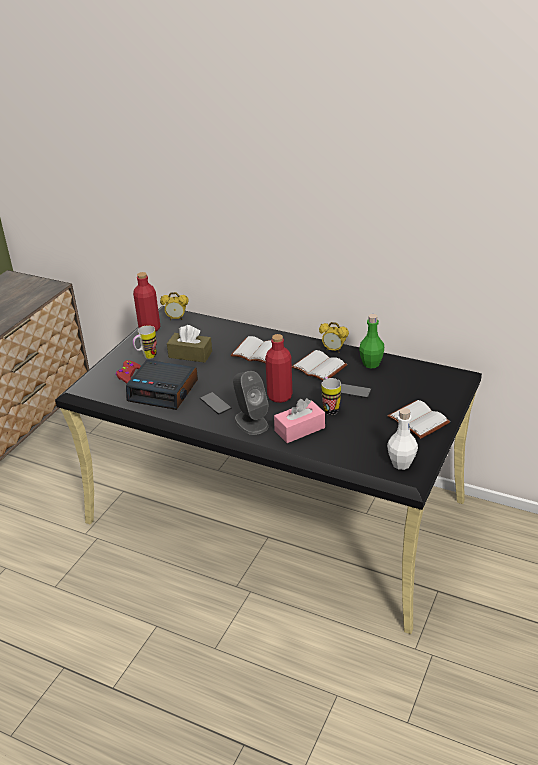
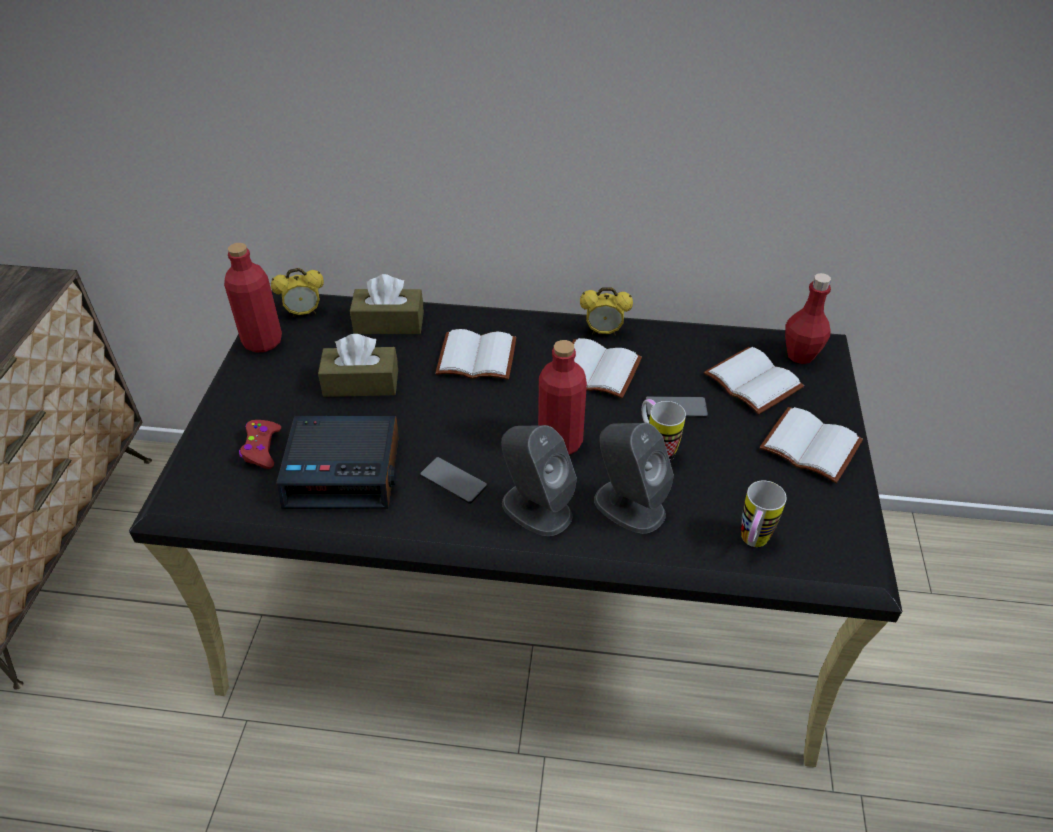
camera: 20 degrees left, 10 degrees up
(146, 357) = (281, 403): mug -> mug (751, 543)
(218, 329) = (389, 323): none -> brown tissue box
(299, 429) = (628, 506): pink tissue box -> grey speaker
(371, 364) = (677, 348): green bottle -> none
(401, 463) = (832, 542): white bottle -> none
(403, 386) = (750, 382): none -> white book
(442, 378) = (800, 355): none -> red bottle

